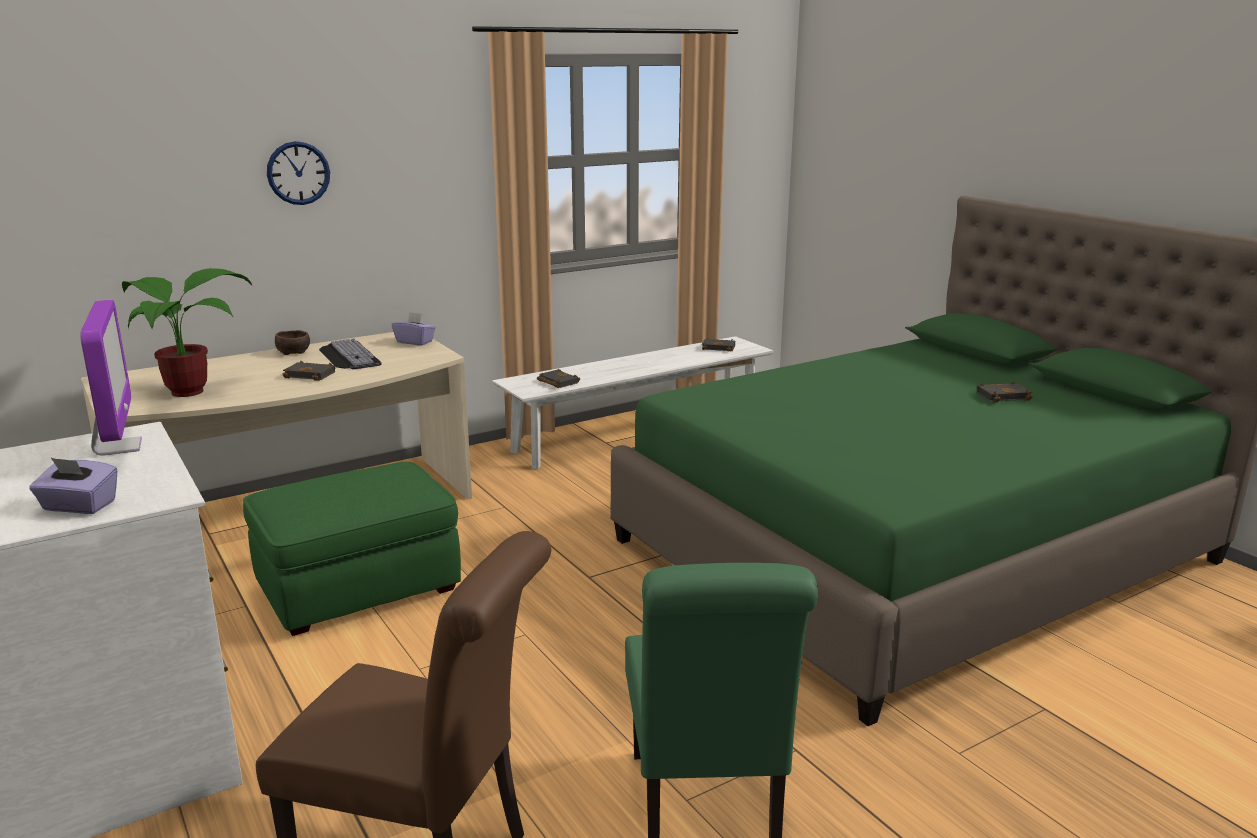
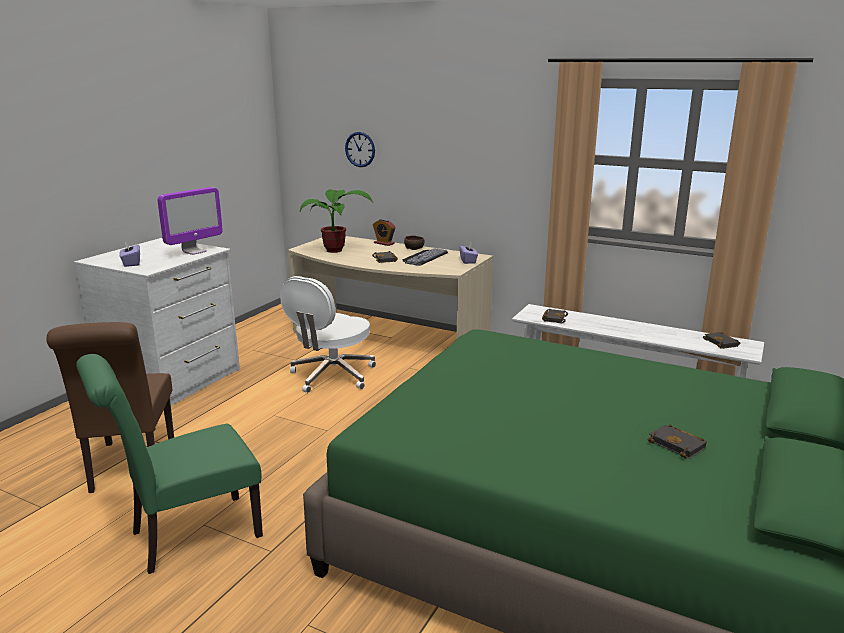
camera: 60 degrees right, 0 degrees up
(226, 360) = (384, 243): none -> alarm clock
(298, 173) = (440, 146): wall clock -> wall clock (360, 149)
(357, 589) = (331, 376): green ottoman -> white office chair

